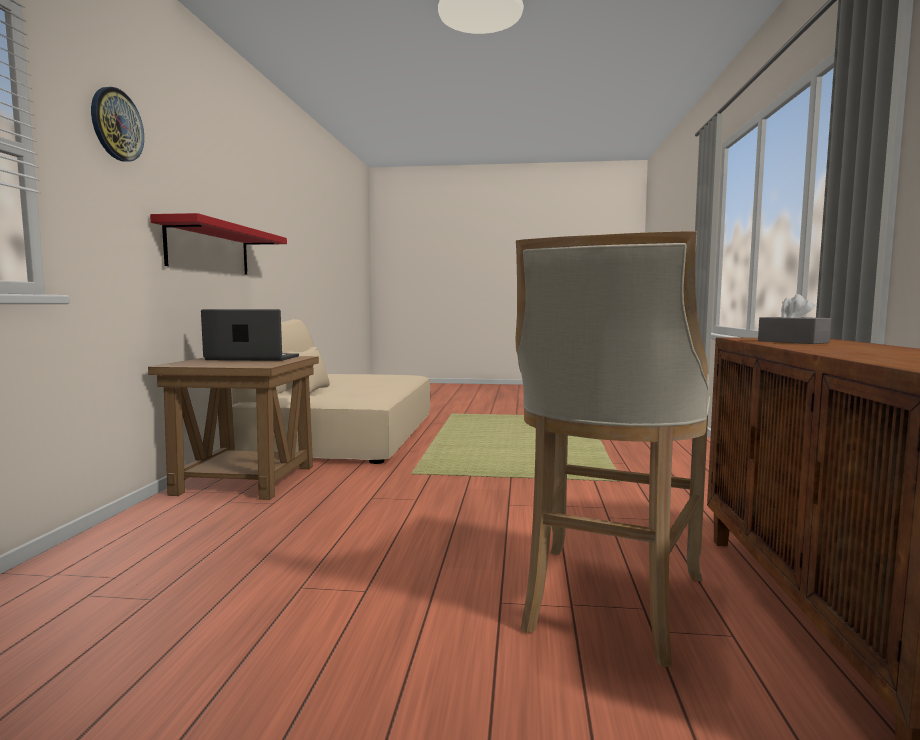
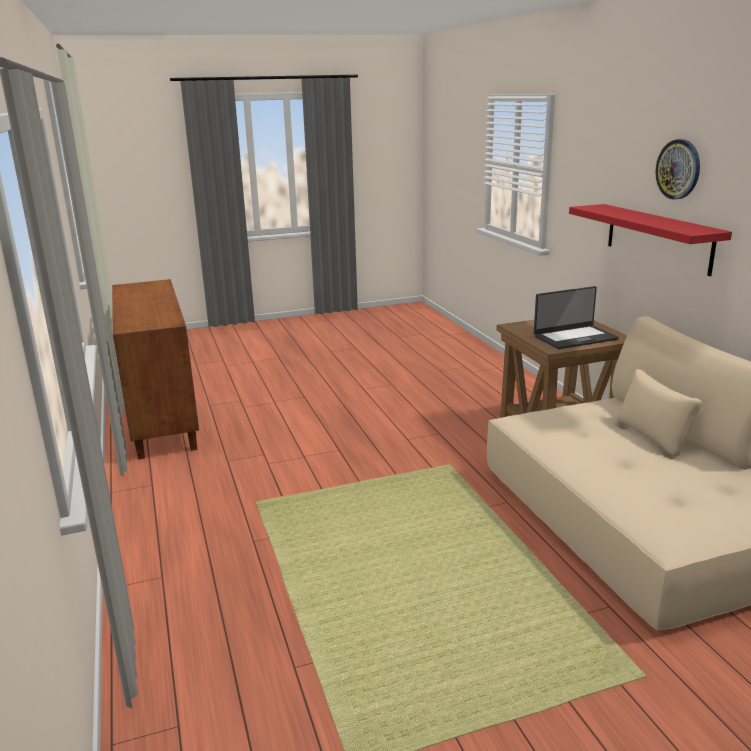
camera: 155 degrees right, 15 degrees up
(116, 125) = (590, 141): wall clock -> wall clock (678, 169)
(607, 604) = (259, 405): beige stool -> none
(792, 342) = (155, 315): grey tissue box -> none

